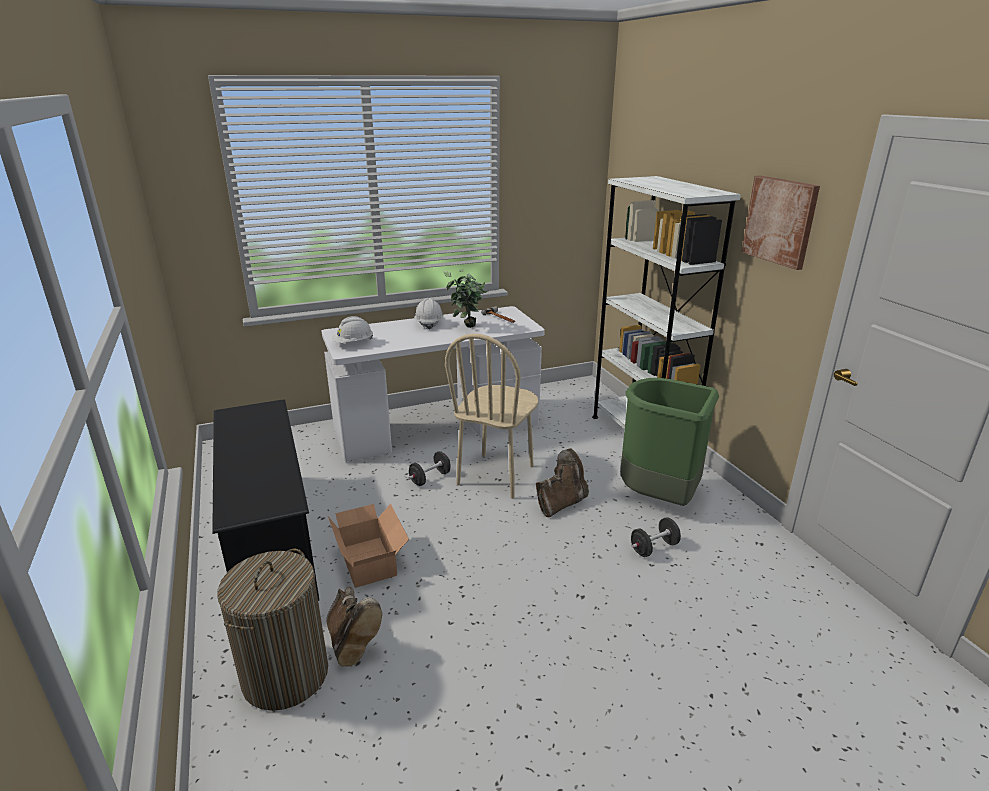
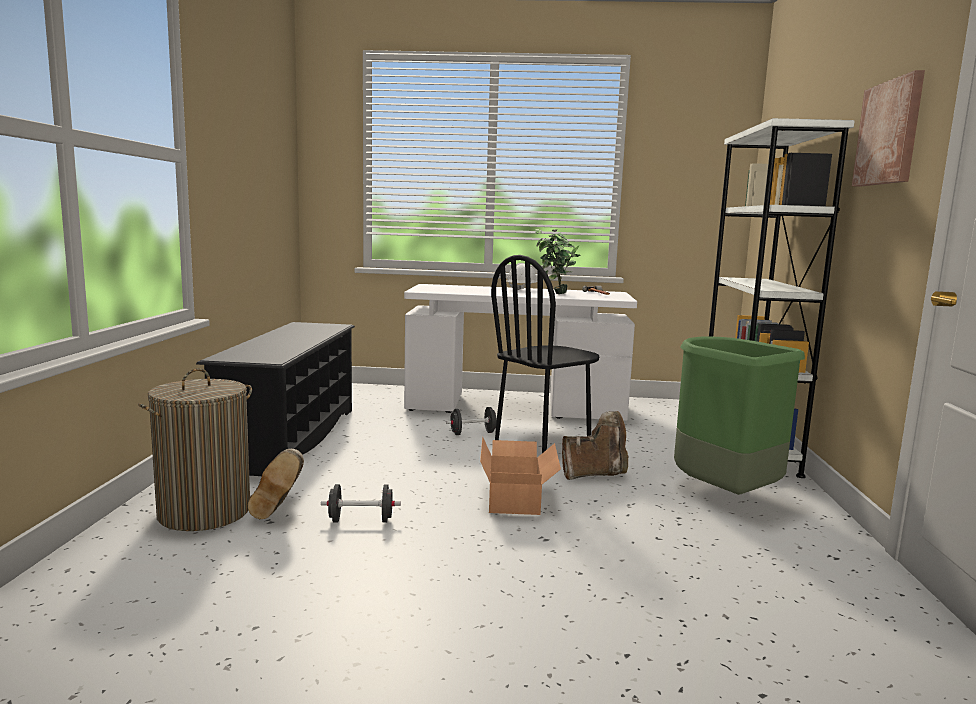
camera: 25 degrees right, 15 degrees down
(353, 343) = (434, 289): white hard hat -> none
(370, 560) = (358, 467): cardboard box -> cardboard box (517, 497)
(496, 475) = (543, 444): beige chair -> black chair
(654, 548) = (675, 527): black dumbbell -> black dumbbell (361, 520)

